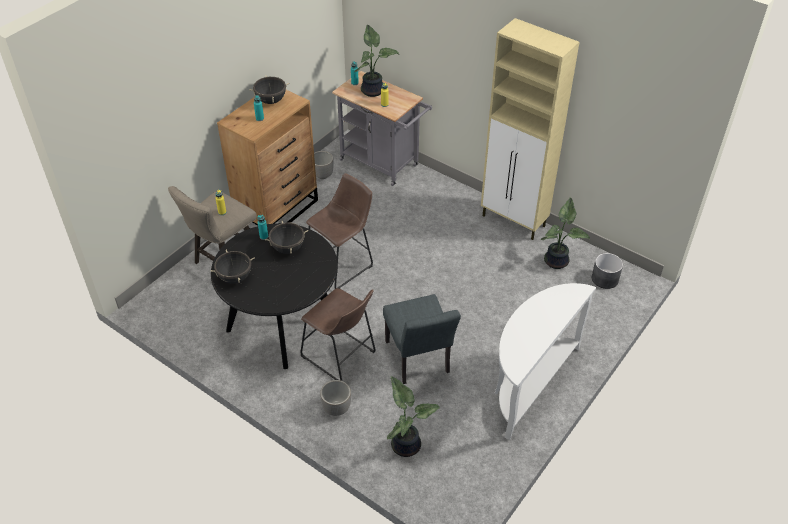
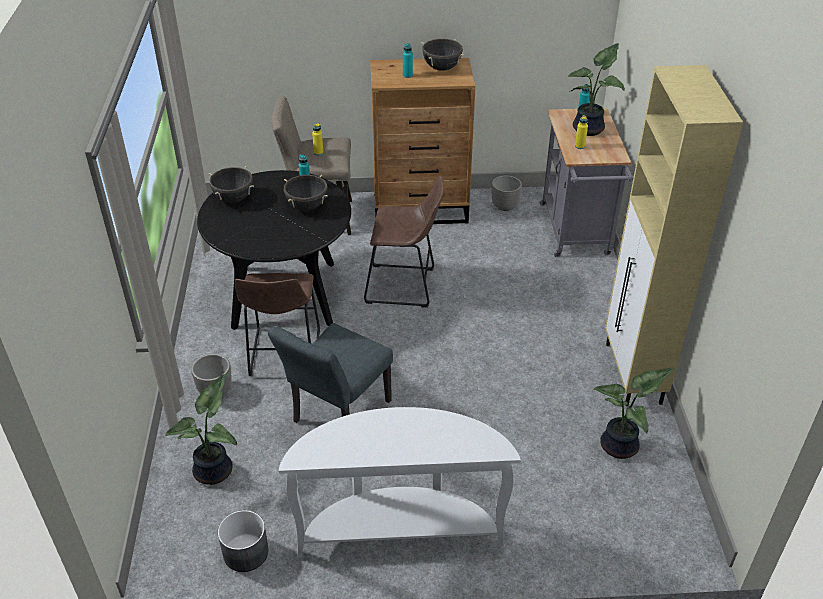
camera: 50 degrees right, 5 degrees down
(604, 279) = (650, 509): grey planter -> grey planter (245, 552)

